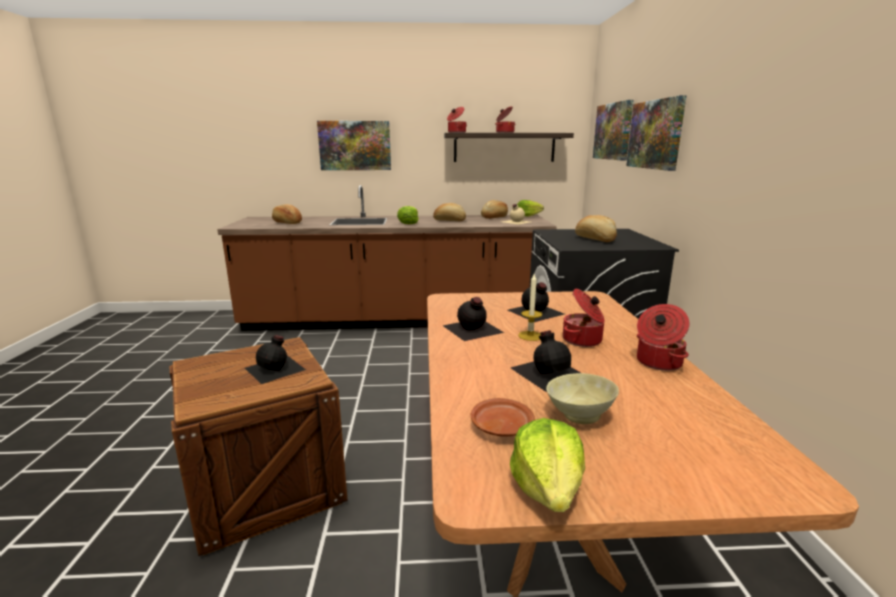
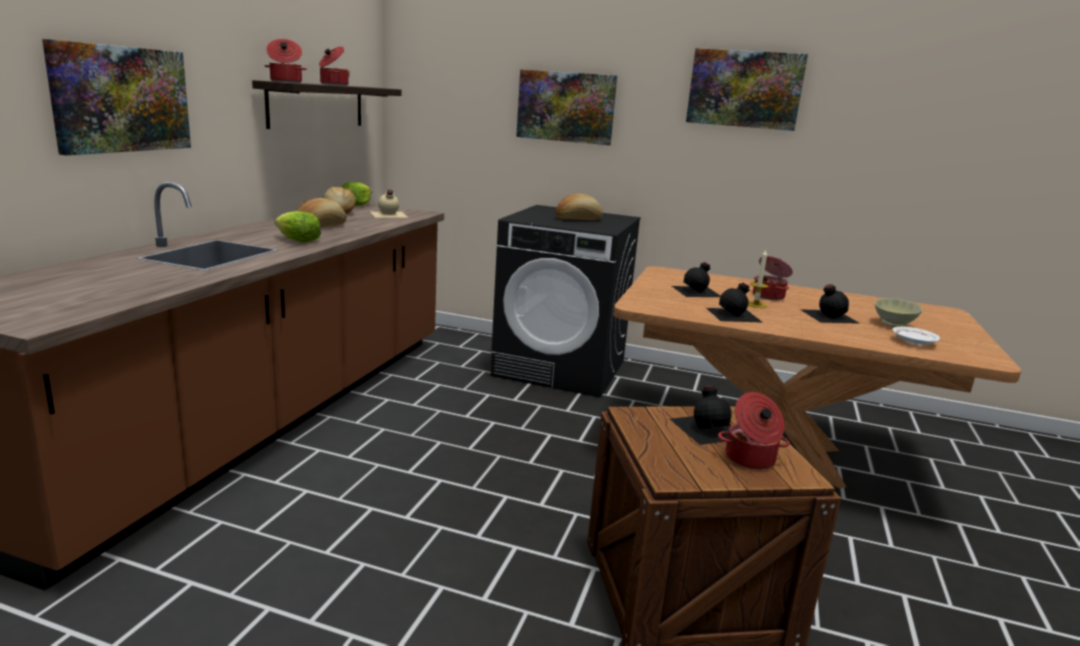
camera: 70 degrees left, 0 degrees up
(287, 222) = (97, 286): bread -> none
(501, 426) = (913, 342): brown plate -> white plate
(548, 488) = (976, 347): lettuce -> none
(613, 131) = (463, 93): picture -> picture (744, 89)
(657, 362) = (812, 293): cooking pot -> cooking pot (750, 459)

